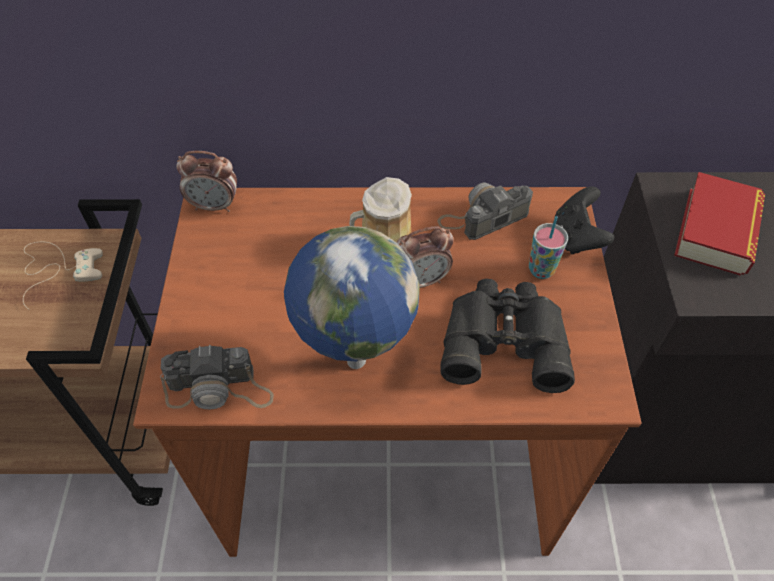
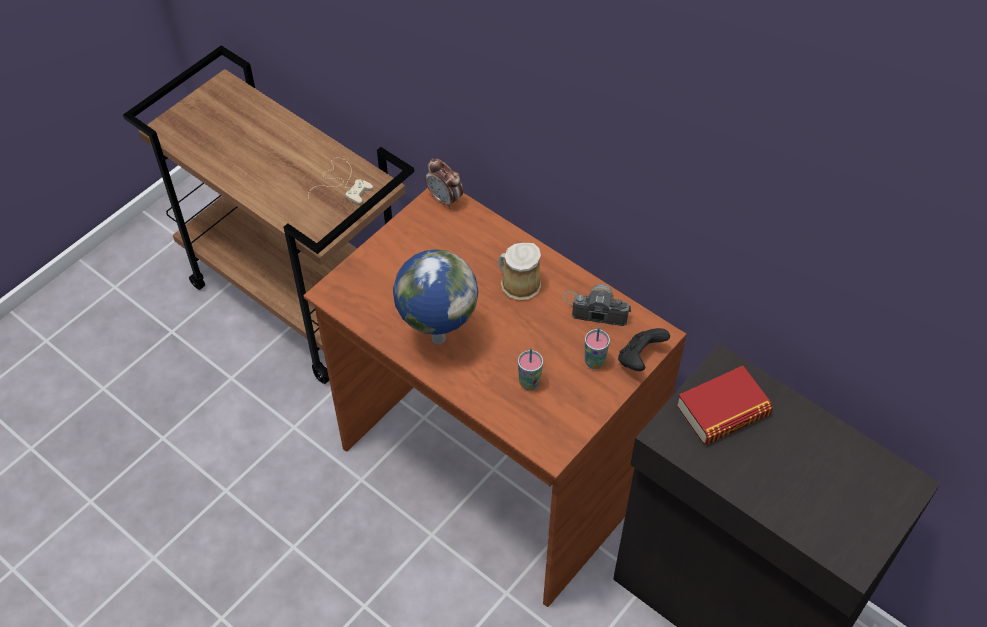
camera: 40 degrees right, 0 degrees up
(219, 389) = (357, 306): camera -> none
(421, 280) = (517, 320): alarm clock -> none
(503, 338) = (529, 383): black binoculars -> cup

